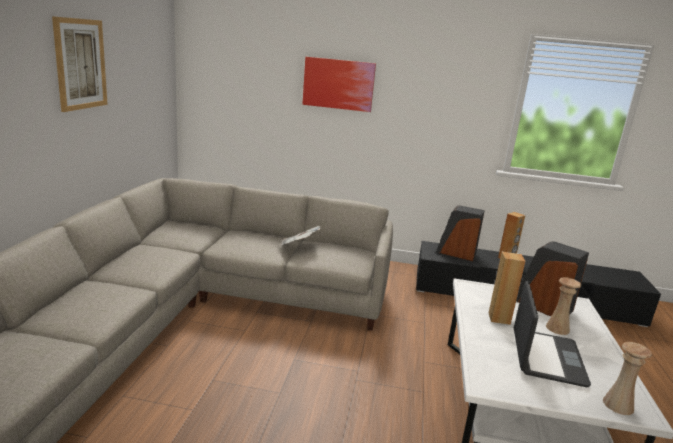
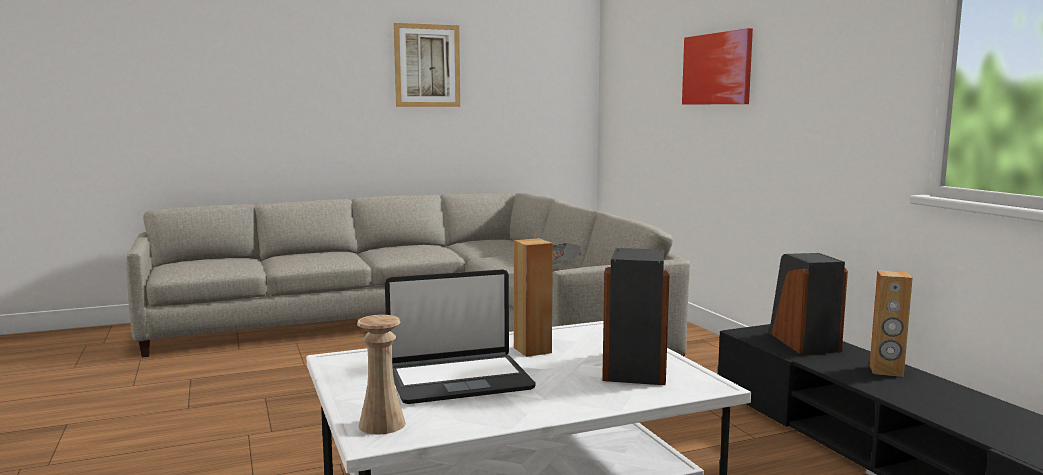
camera: 60 degrees right, 10 degrees down
(557, 328) = (569, 380): beige vase -> none

